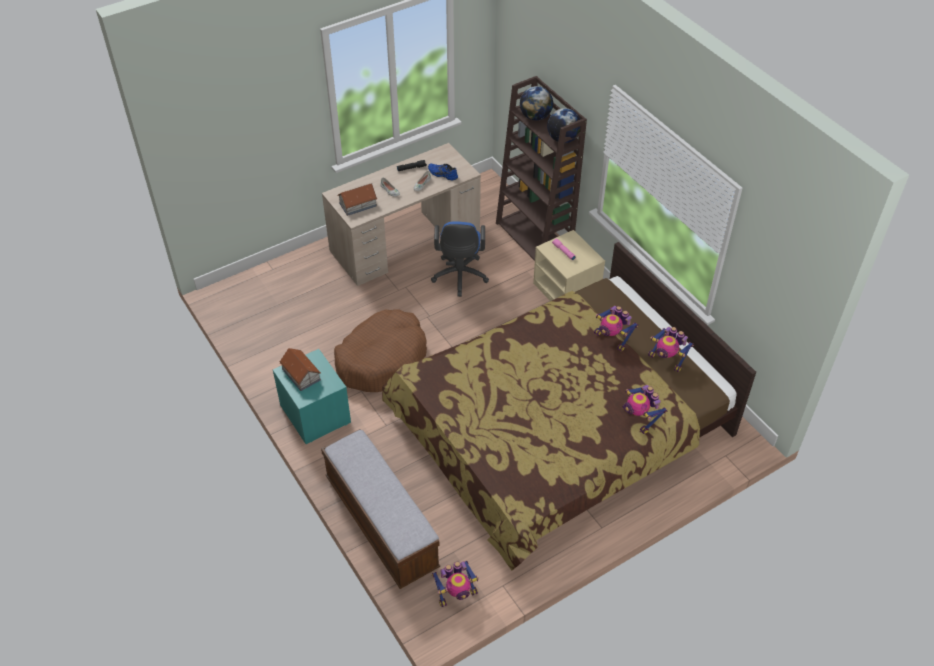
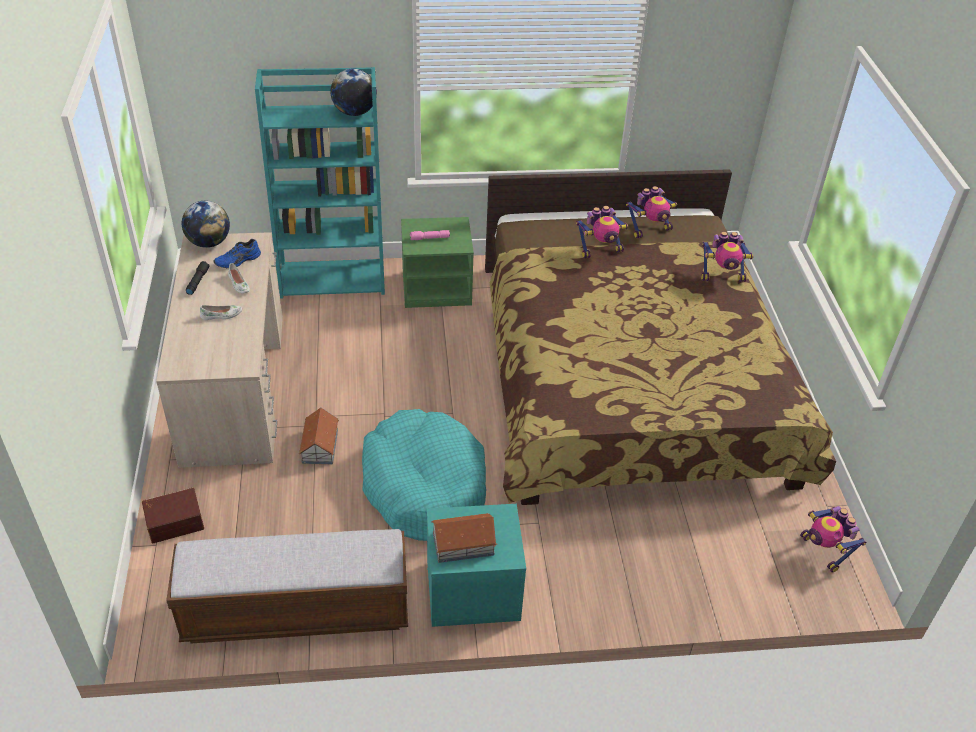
camera: 65 degrees left, 5 degrees down
(292, 268) = (174, 521): none -> brown storage box
(357, 204) = (217, 354): toy house -> toy house (319, 446)
(381, 523) = (691, 585): bench -> bench (296, 611)
(382, 359) = (424, 486): brown dog bed -> turquoise dog bed
(456, 593) = (824, 551): toy robot -> toy robot turned 150 degrees clockwise
(459, 278) = (343, 363): blue office chair -> none
(535, 117) = (294, 115): globe -> globe (209, 242)
(535, 238) = (333, 278): brown bookcase -> turquoise bookcase
(567, 291) = (437, 288): beige nightstand -> green nightstand

